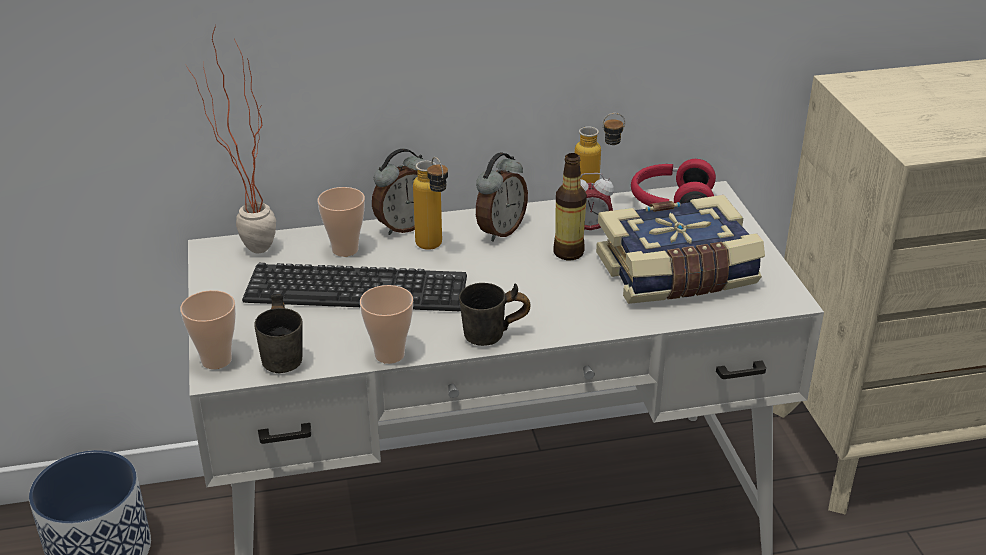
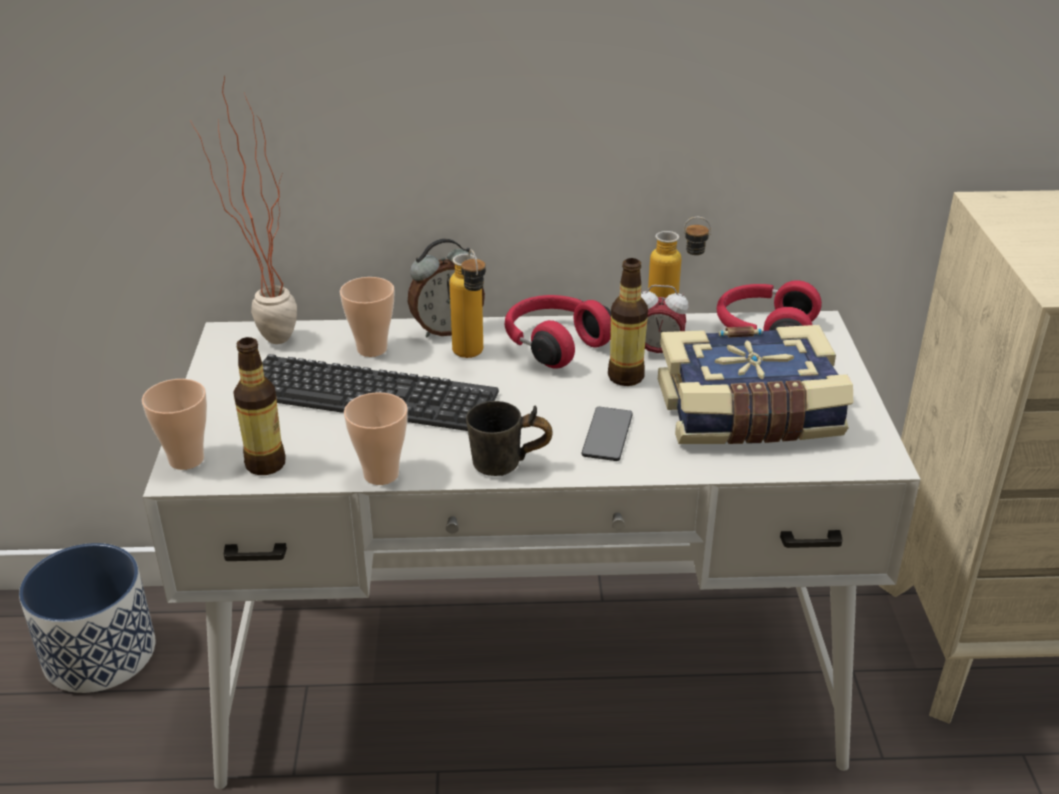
camera: 10 degrees right, 0 degrees up
(287, 356) = (265, 464): grey mug -> bottle
(500, 231) = (553, 344): alarm clock -> red headphones
(567, 302) = (607, 435): none -> phone

